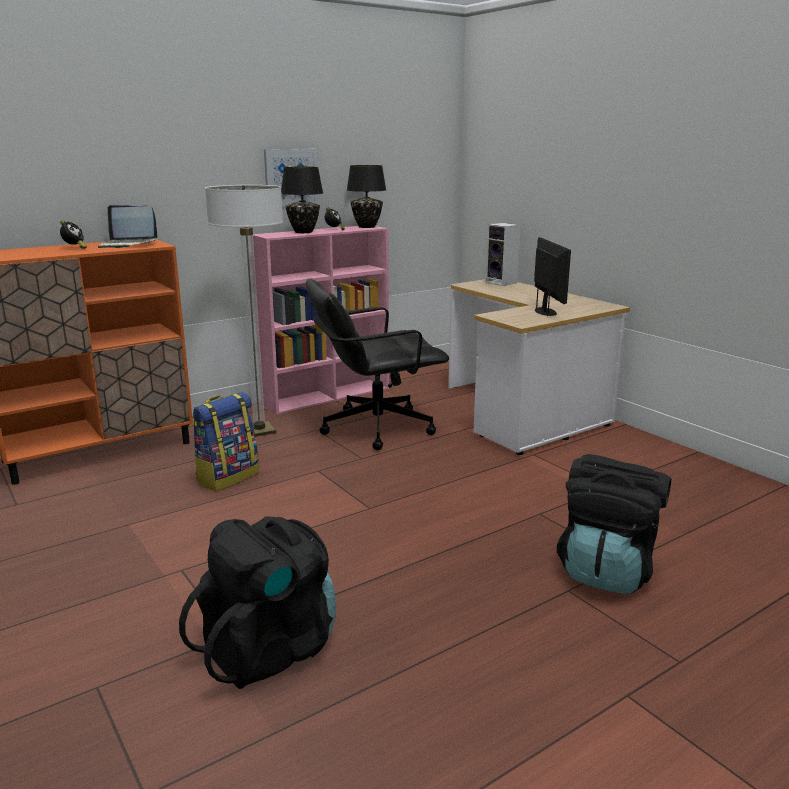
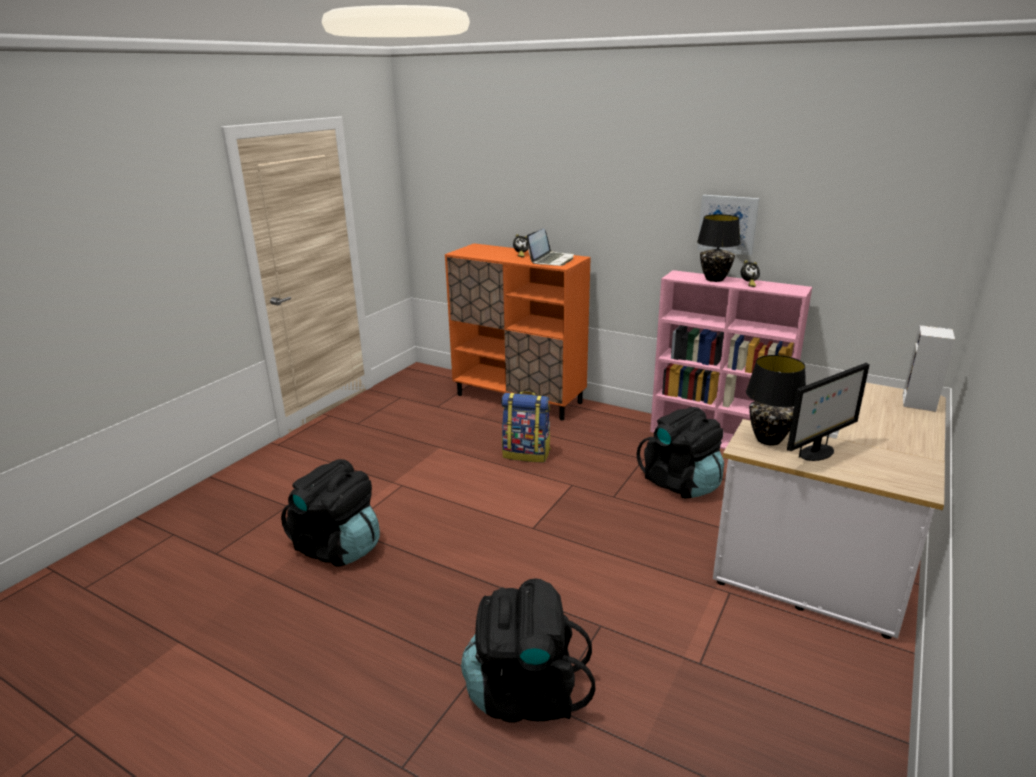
camera: 65 degrees right, 5 degrees up
(128, 245) = (552, 260): laptop -> laptop turned 135 degrees counterclockwise
(259, 431) = (611, 437): floor lamp -> none
(366, 227) = (793, 289): black table lamp -> black table lamp (767, 440)
(375, 427) = (681, 483): black office chair -> black backpack

